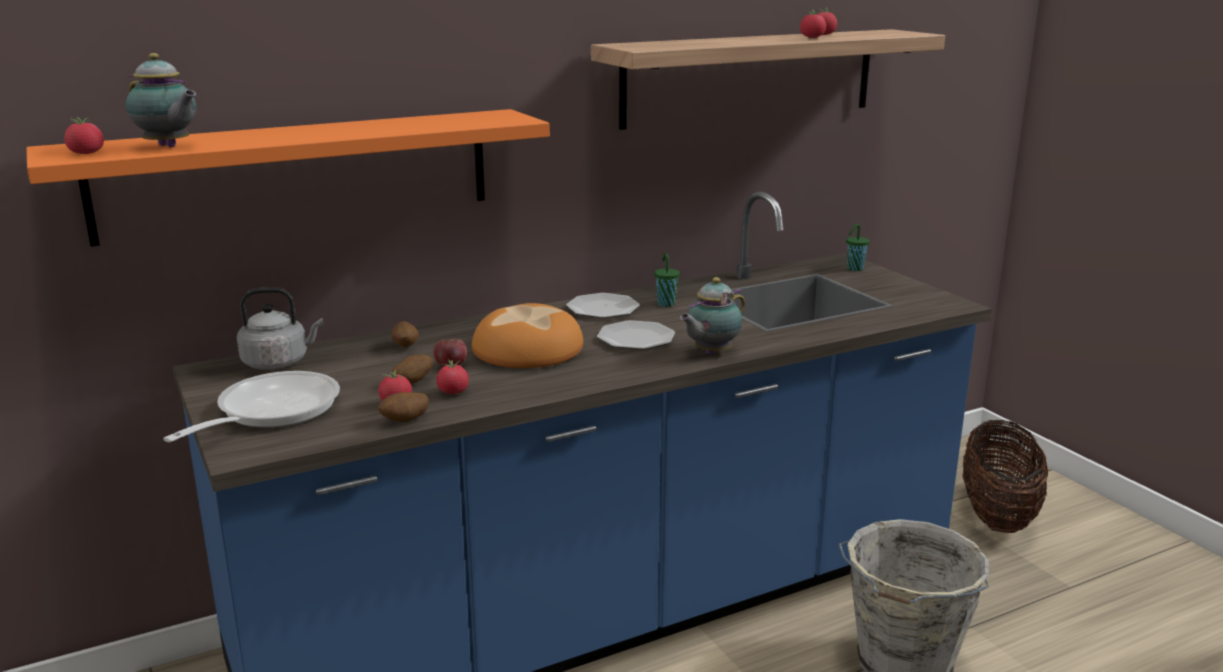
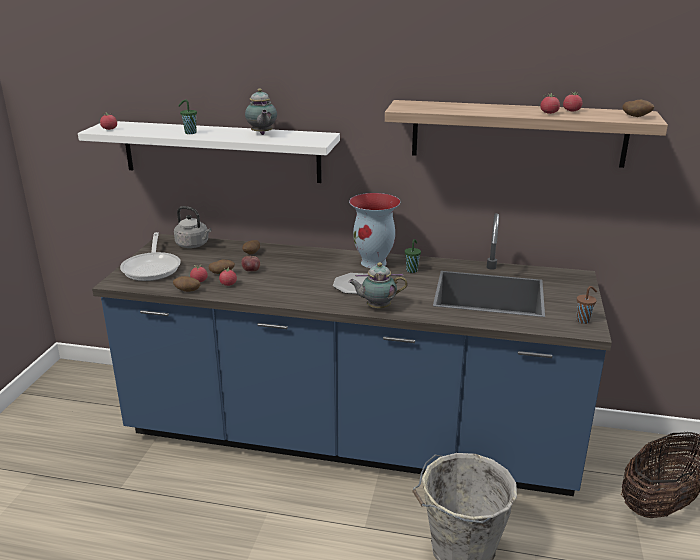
camera: 40 degrees right, 5 degrees up
(168, 147) = (142, 131): teapot -> teapot (262, 134)
(270, 412) = (152, 268): frying pan -> frying pan turned 105 degrees clockwise
(297, 174) = (221, 151): orange shelf -> white shelf
(527, 348) = (298, 273): bread -> none
(603, 309) = (374, 263): plate -> vase
(854, 269) = (574, 284): green cup -> green cup (189, 133)
(898, 33) = (636, 117): none -> potato
(931, 298) = (583, 320): none -> brown cup

